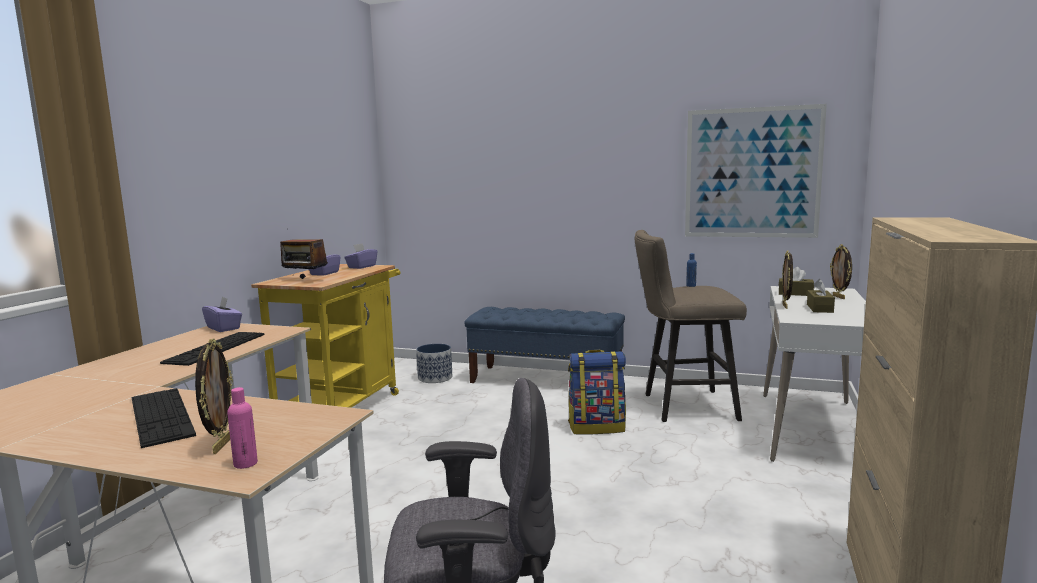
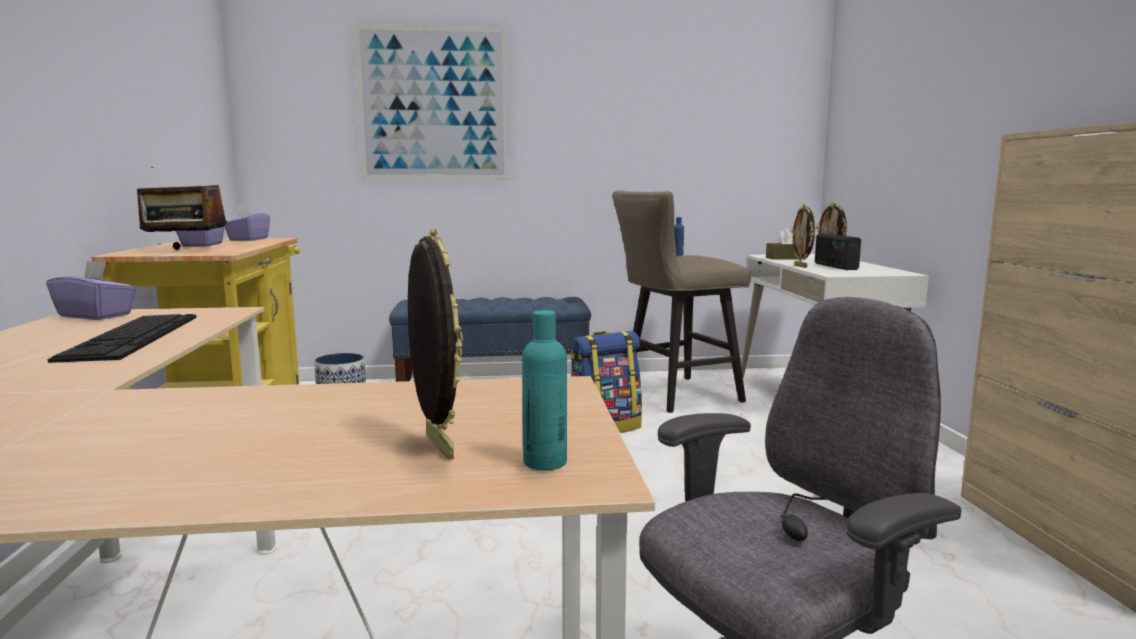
camera: 25 degrees left, 0 degrees up
(161, 416) = (209, 425): keyboard -> none
(245, 463) = (545, 462): pink bottle -> turquoise bottle
(752, 173) = (718, 132): picture -> picture (434, 104)
(819, 308) = (835, 266): brown tissue box -> radio

